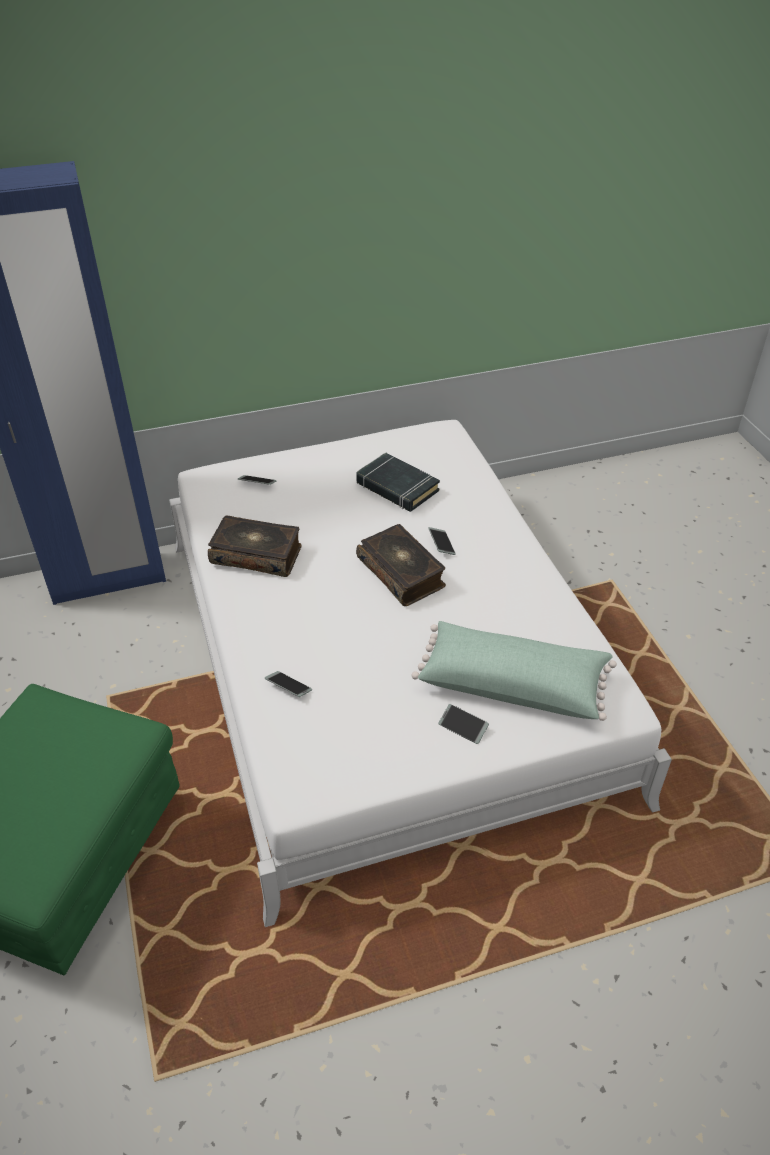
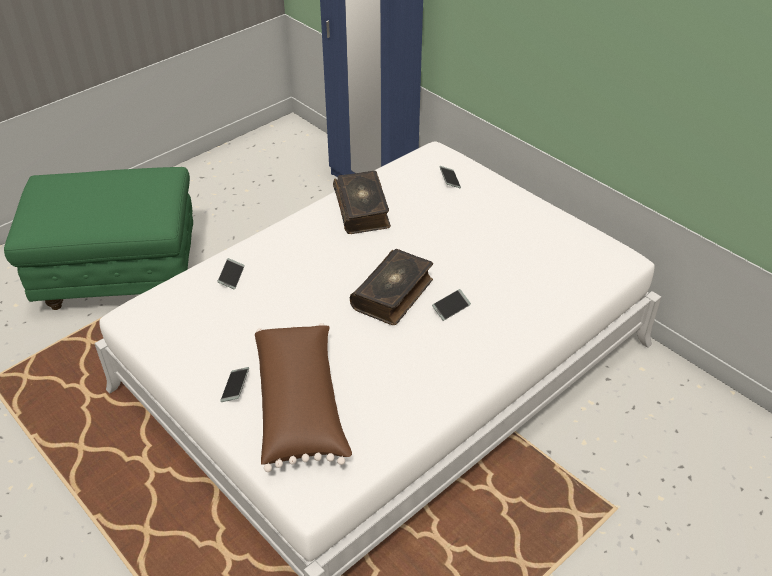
camera: 65 degrees right, 0 degrees up
(397, 487) = (504, 254): black book -> none
(512, 683) = (301, 406): green pillow -> brown pillow

